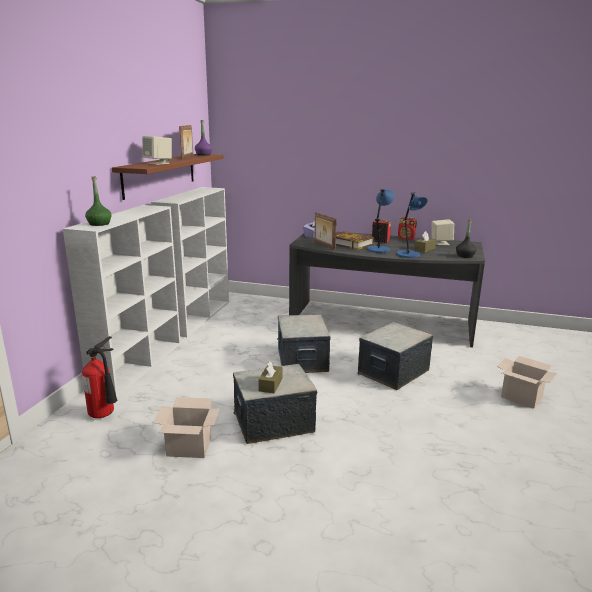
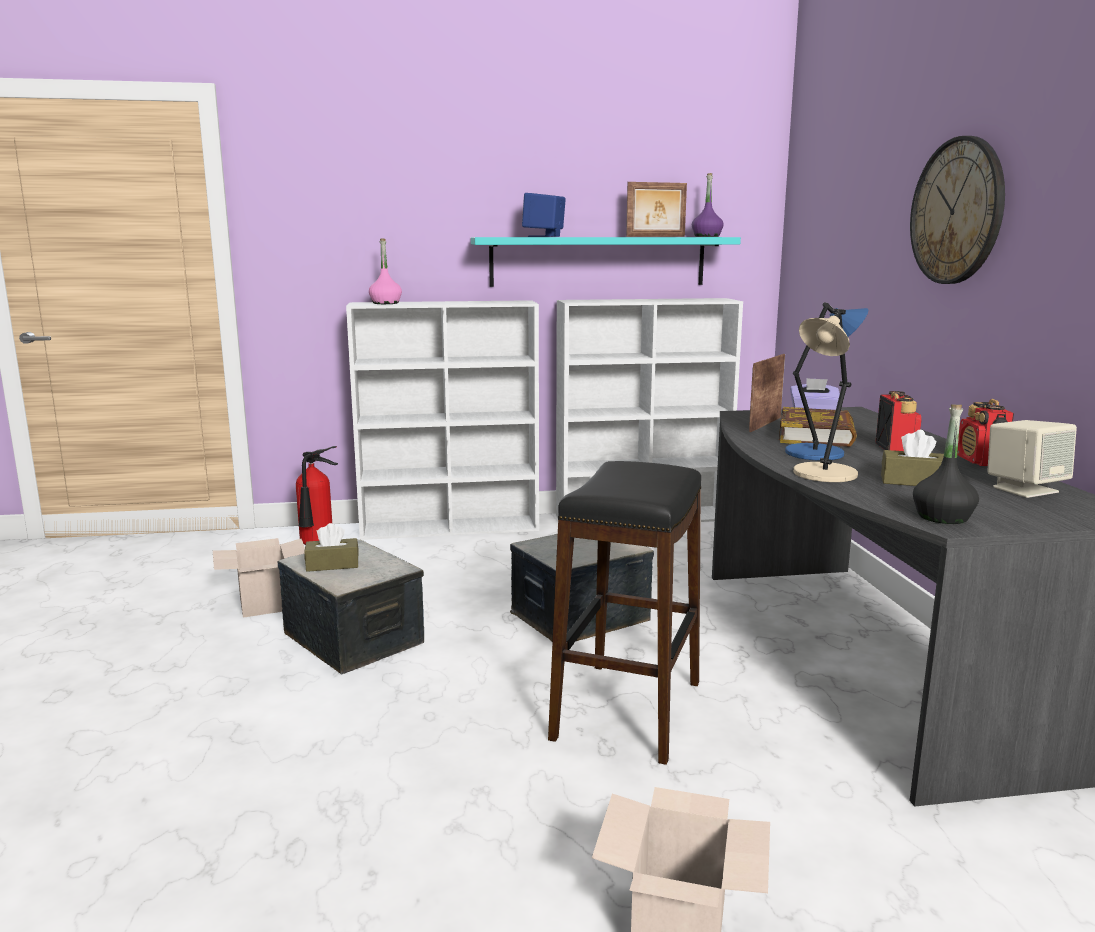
camera: 65 degrees right, 5 degrees down
(99, 224) = (385, 303): green bottle -> pink bottle
(158, 163) = (544, 236): beige speaker -> blue speaker
(160, 174) = (598, 261): brown shelf -> turquoise shelf
(362, 146) = (957, 211): none -> wall clock
(393, 372) = (627, 709): storage box -> black stool
(408, 255) = (823, 475): blue table lamp -> beige table lamp

